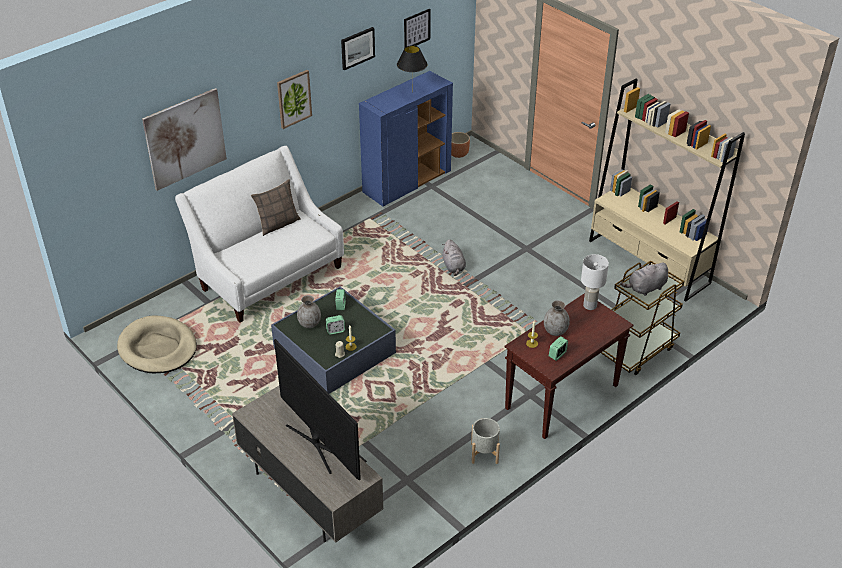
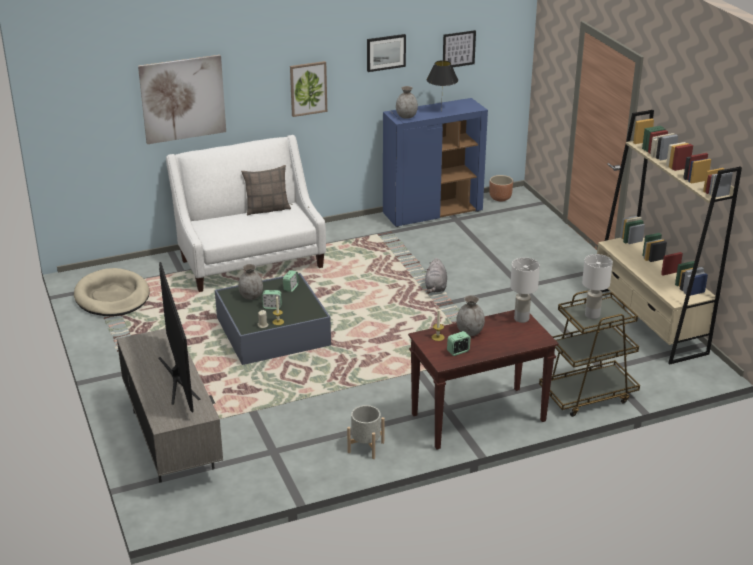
camera: 20 degrees right, 10 degrees down
(384, 105) = (406, 116): none -> grey vase
(645, 288) = (592, 315): grey plush toy -> white table lamp

